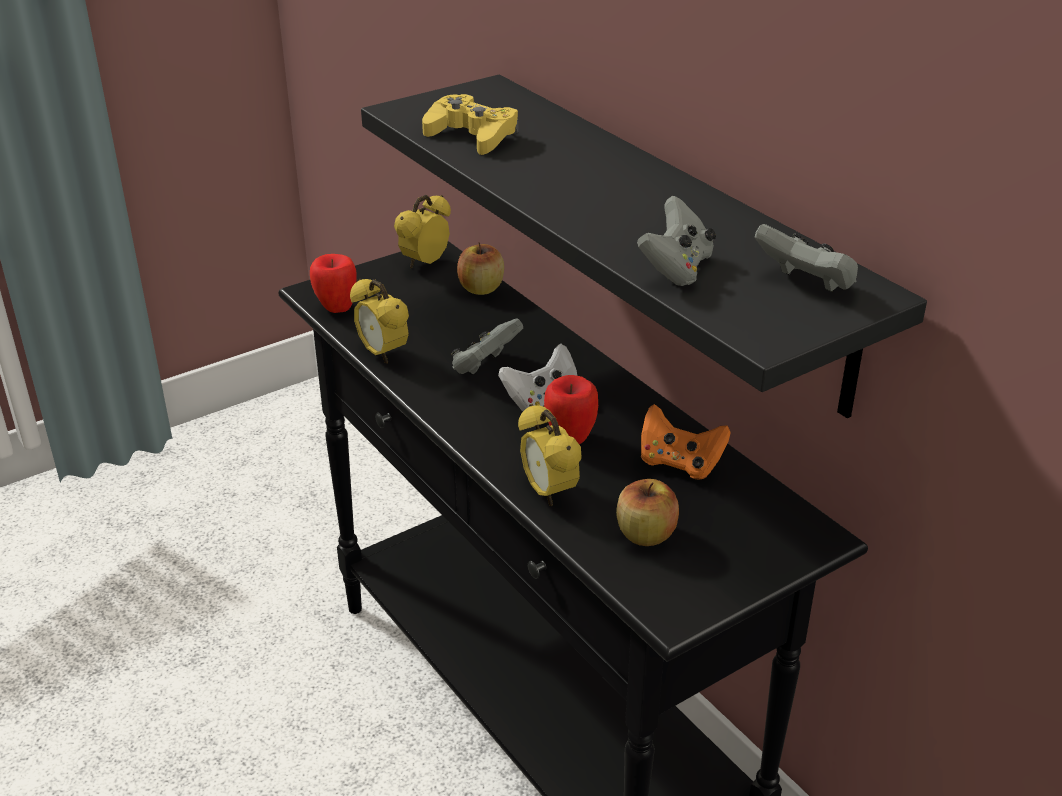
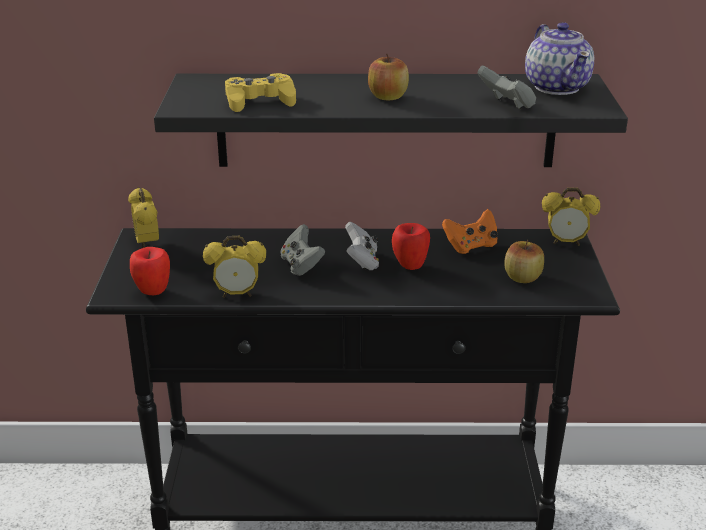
camera: 55 degrees left, 5 degrees down
(481, 288) = (209, 237): apple -> apple (388, 97)
(548, 492) = (455, 291): alarm clock -> alarm clock (566, 242)
(806, 284) = (557, 87): grey game controller -> teapot

